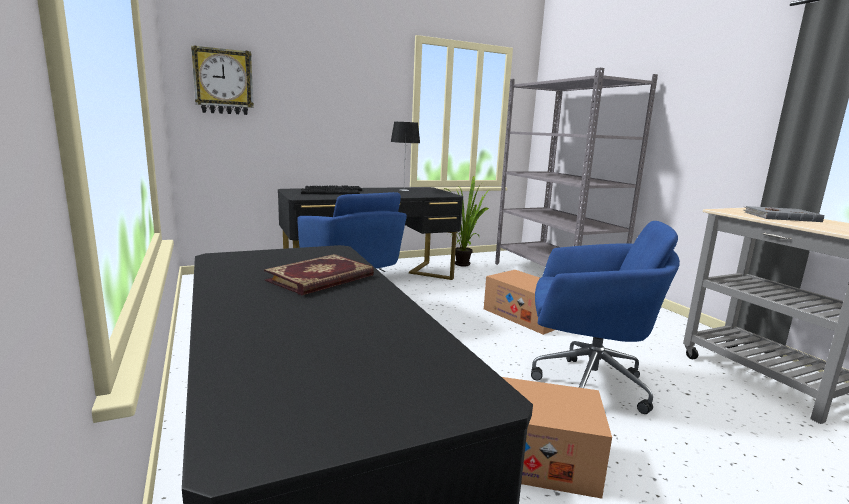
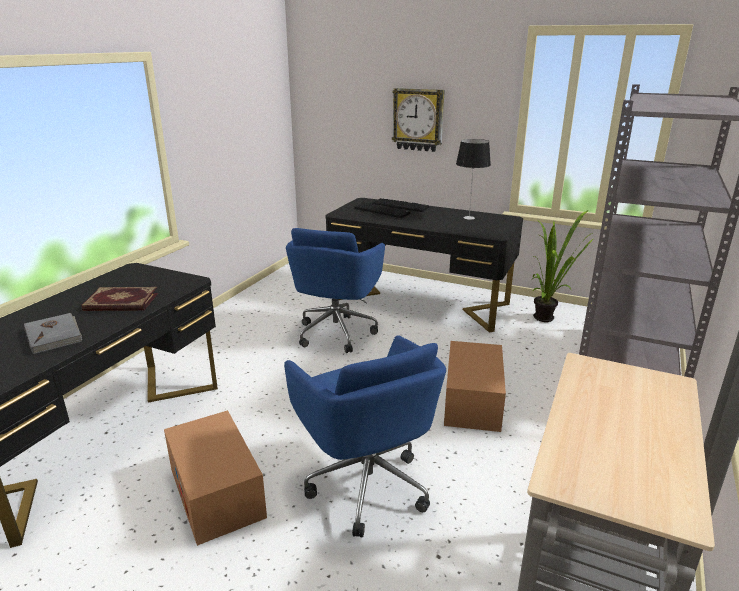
camera: 50 degrees right, 10 degrees up
(223, 82) = (330, 94): wall clock -> wall clock (418, 119)
(780, 217) = (623, 406): grey book -> grey book (54, 335)

